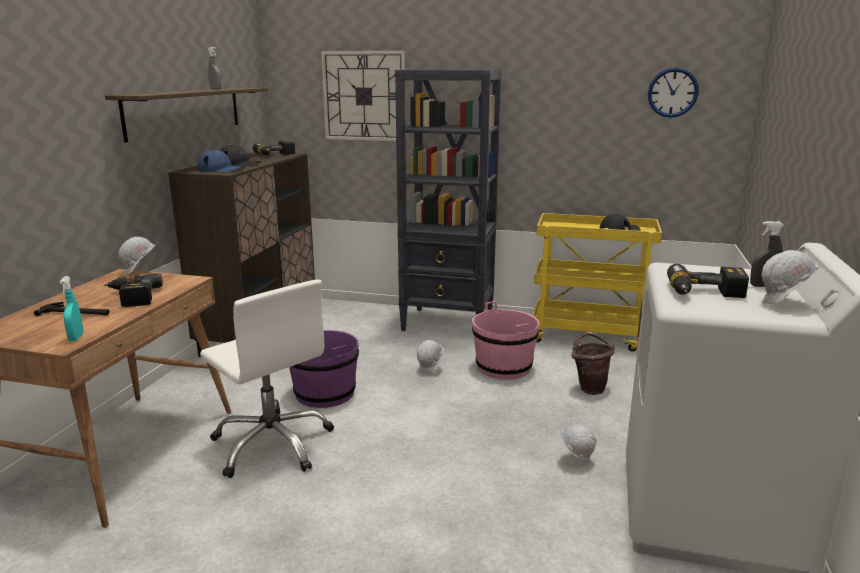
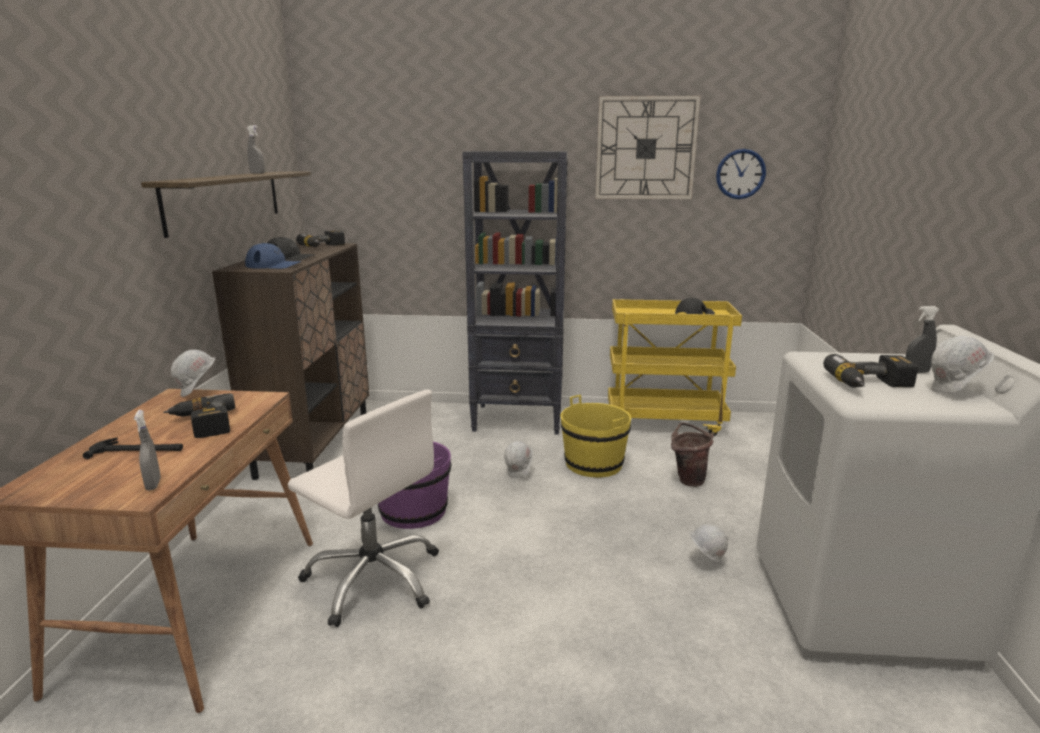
camera: 10 degrees left, 0 degrees up
(76, 337) = (153, 484): turquoise spray bottle -> grey spray bottle
(364, 96) = (417, 180): wall clock -> wall clock (645, 148)
(503, 367) = (593, 464): pink bucket -> yellow bucket

